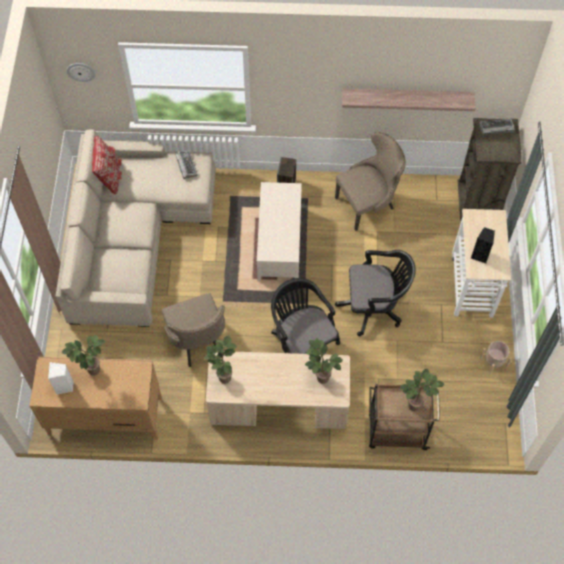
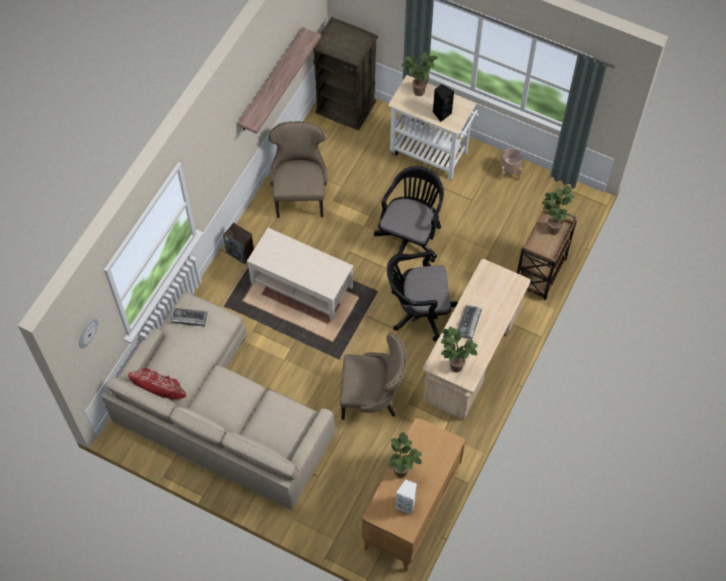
camera: 65 degrees left, 0 degrees up
(320, 378) = (493, 290): potted plant -> potted plant (418, 93)
(496, 128) = (332, 36): keyboard -> keyboard (468, 323)

